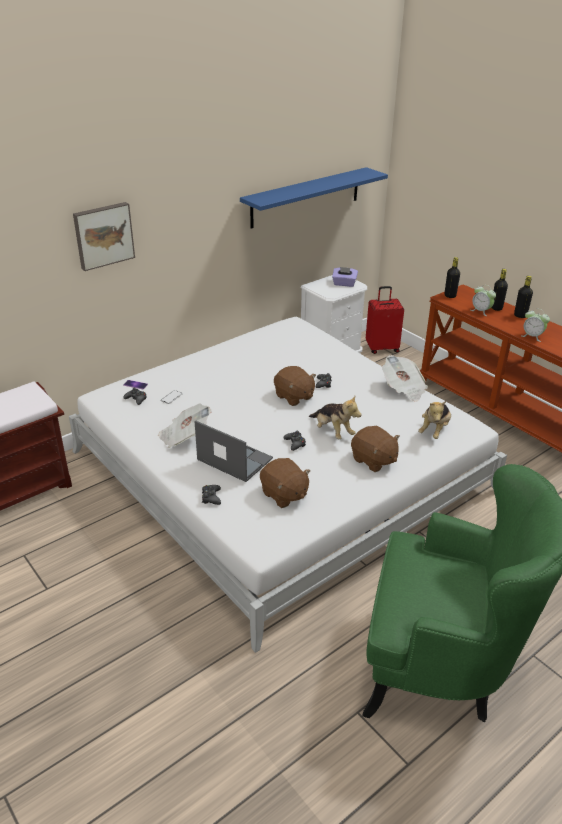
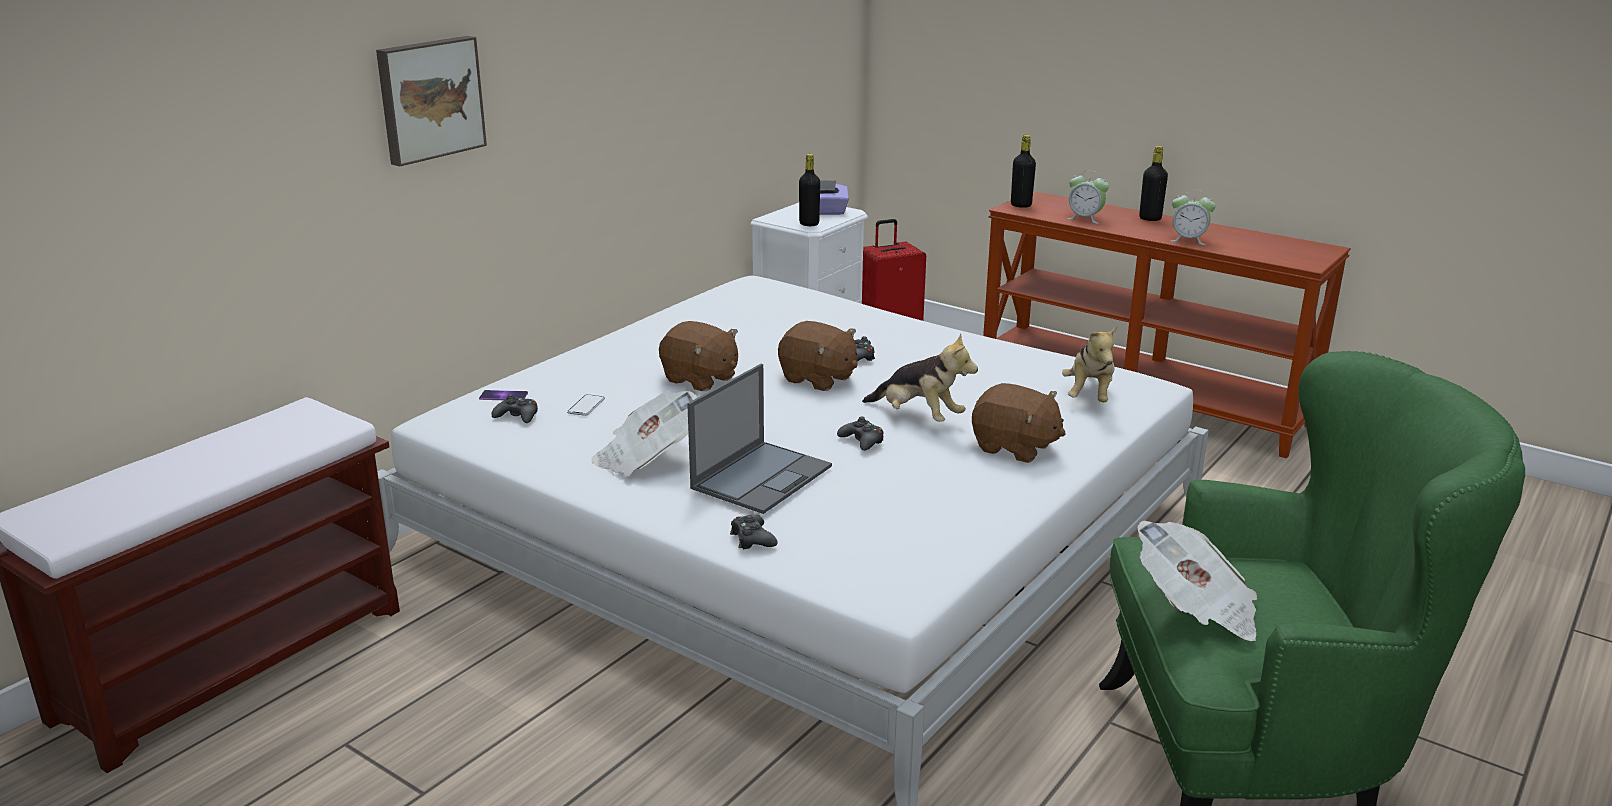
camera: 15 degrees left, 10 degrees down
(234, 459) = (762, 476): laptop -> laptop turned 105 degrees clockwise
(284, 495) = (887, 516): brown plush toy -> brown plush toy (700, 379)
(306, 197) = (751, 56): blue shelf -> none
(403, 389) = (1001, 348): newspaper -> newspaper (1196, 609)
(496, 308) = (1106, 213): black bottle -> black bottle (809, 224)

